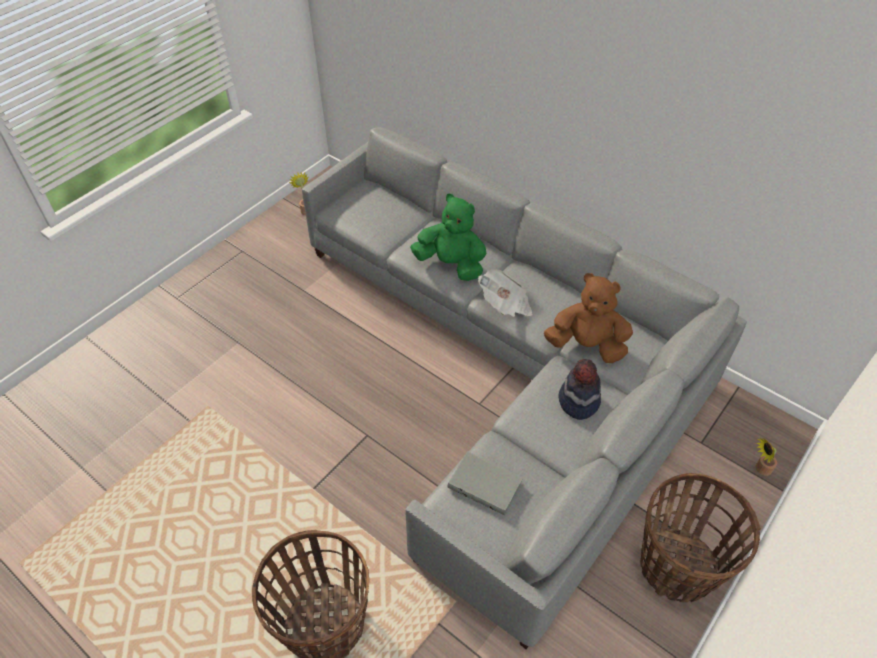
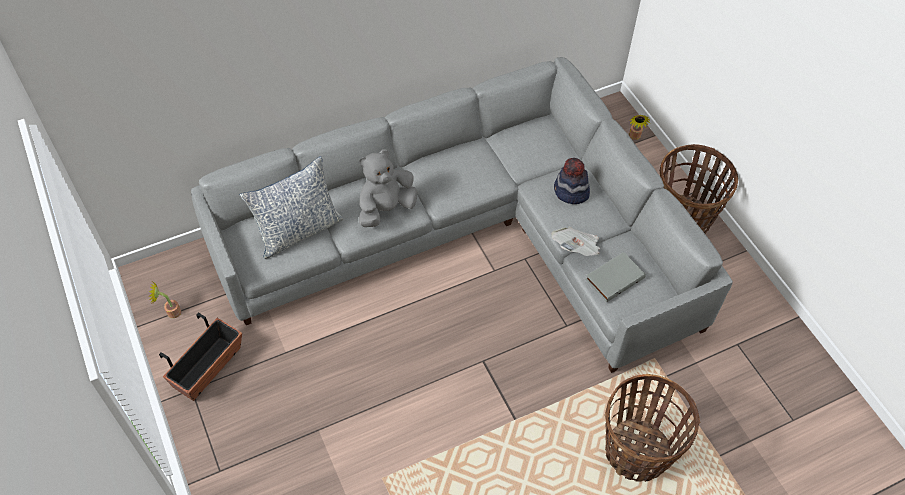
camera: 65 degrees left, 5 degrees up
(266, 251) = (208, 368): none -> planter
(389, 219) = (298, 231): none -> pillow
(451, 264) = (386, 209): green plush toy -> grey plush toy
(505, 304) = (454, 192): newspaper -> newspaper (576, 249)
(586, 345) = (522, 163): brown plush toy -> none

